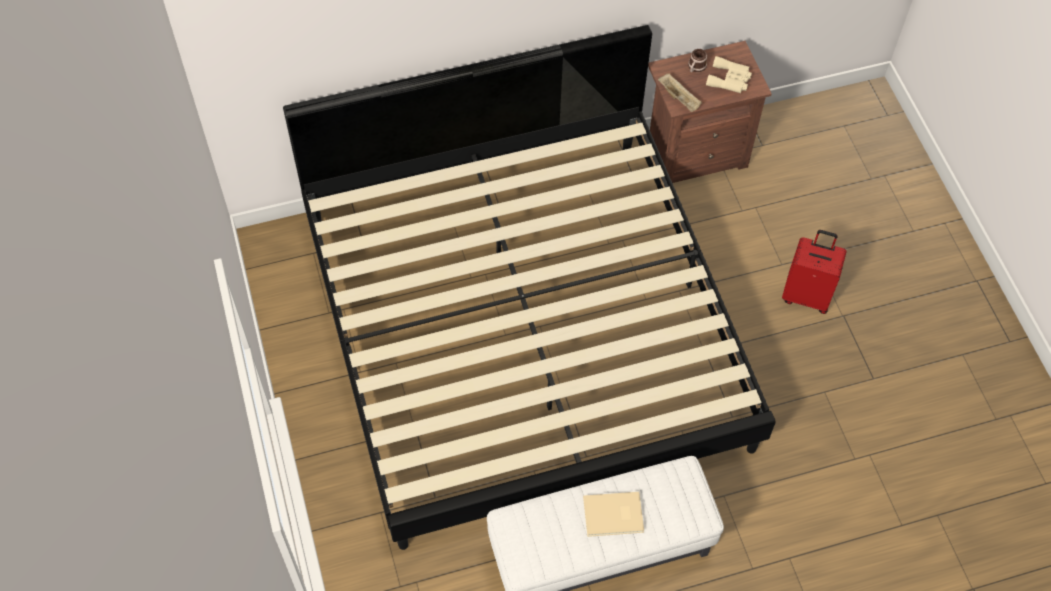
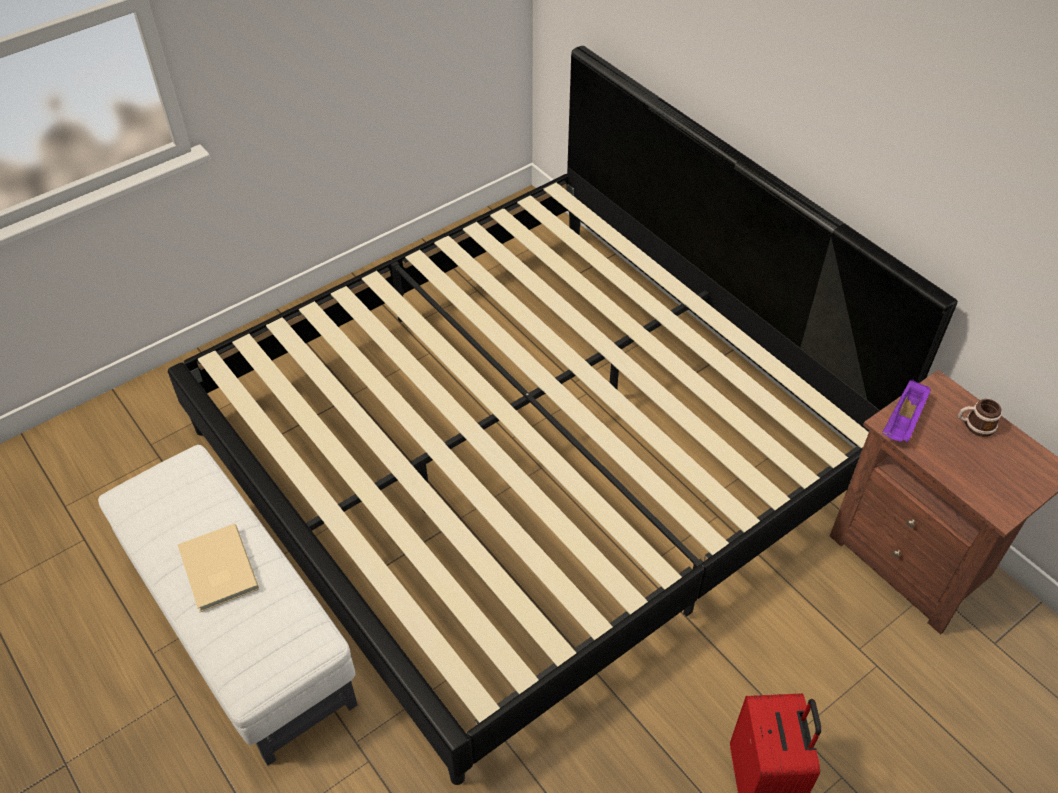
camera: 70 degrees right, 10 degrees down
(679, 98) = (903, 421): beige tray -> purple tray
(730, 79) = (987, 472): beige binoculars -> none

